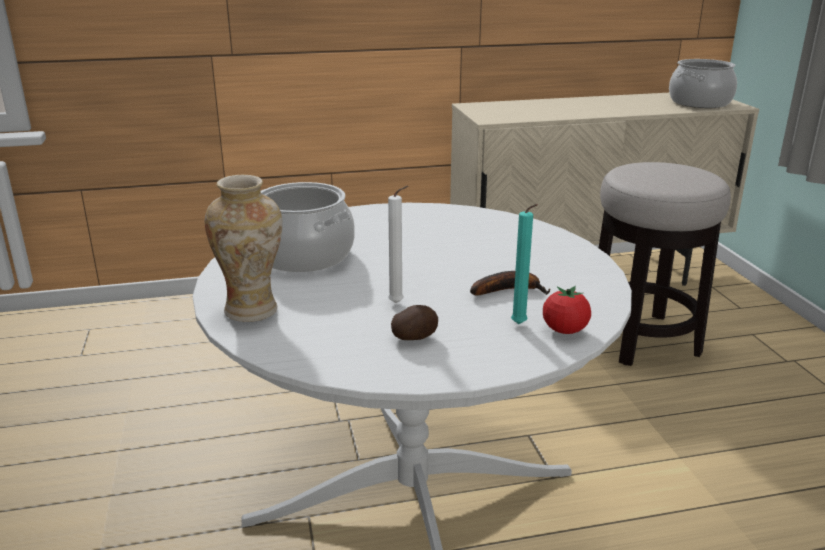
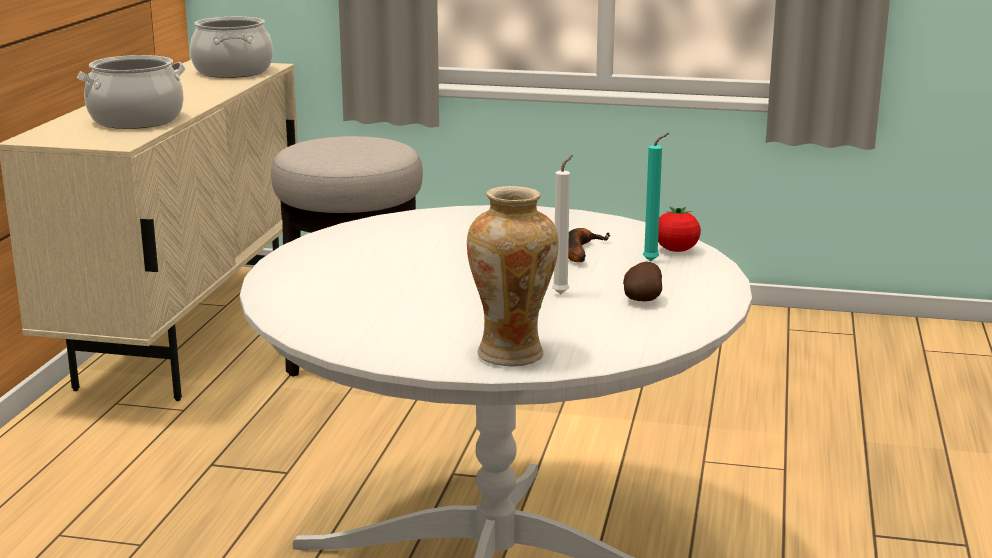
camera: 65 degrees left, 5 degrees down
(304, 255) = (384, 313): cooking pot -> cooking pot (136, 120)

